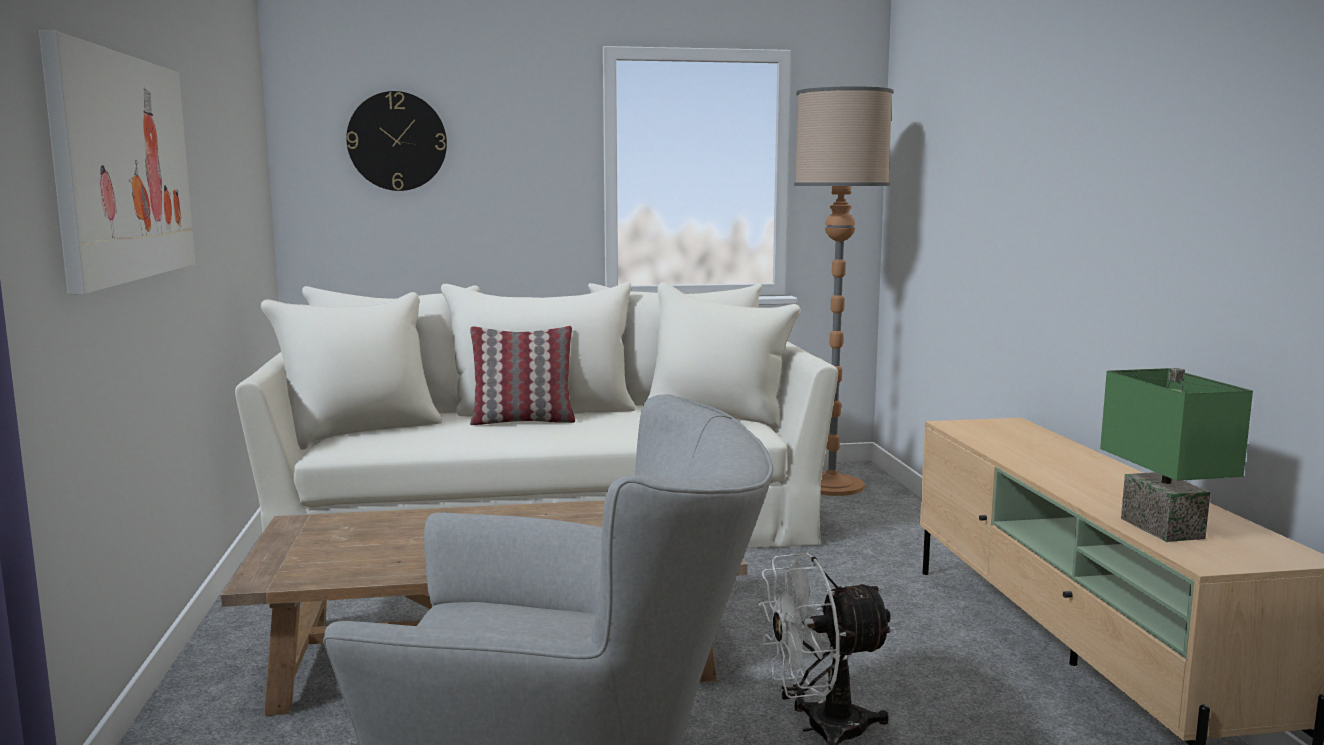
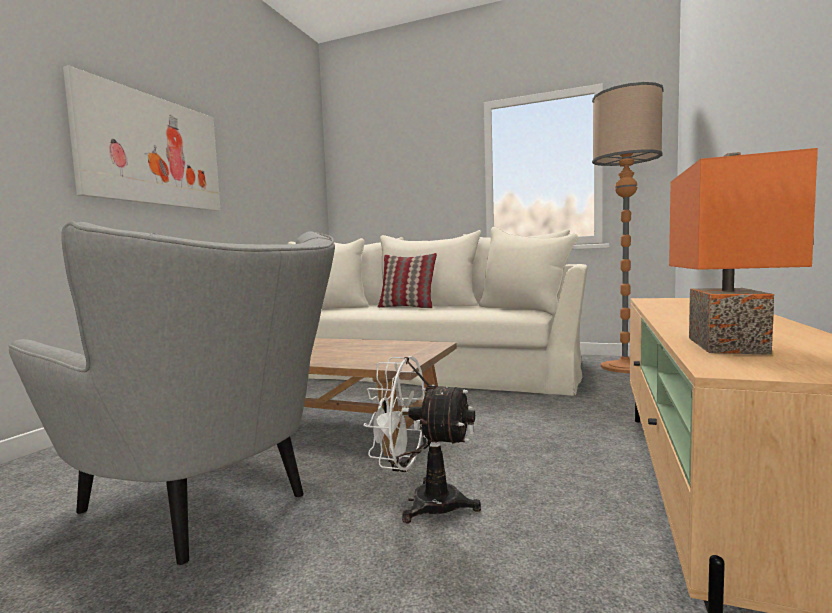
camera: 30 degrees right, 5 degrees down
(397, 141) = (380, 169): wall clock -> none
(1166, 528) = (732, 346): green table lamp -> orange table lamp

